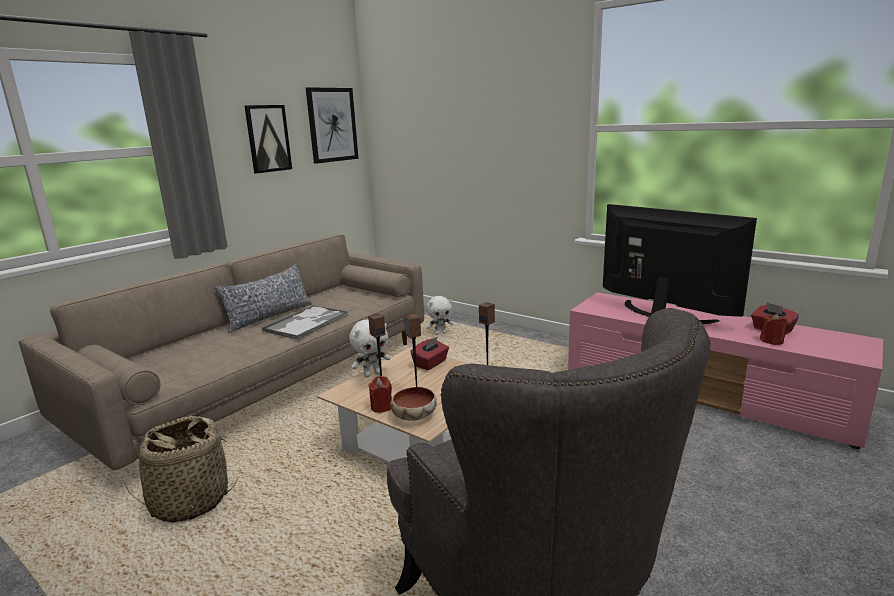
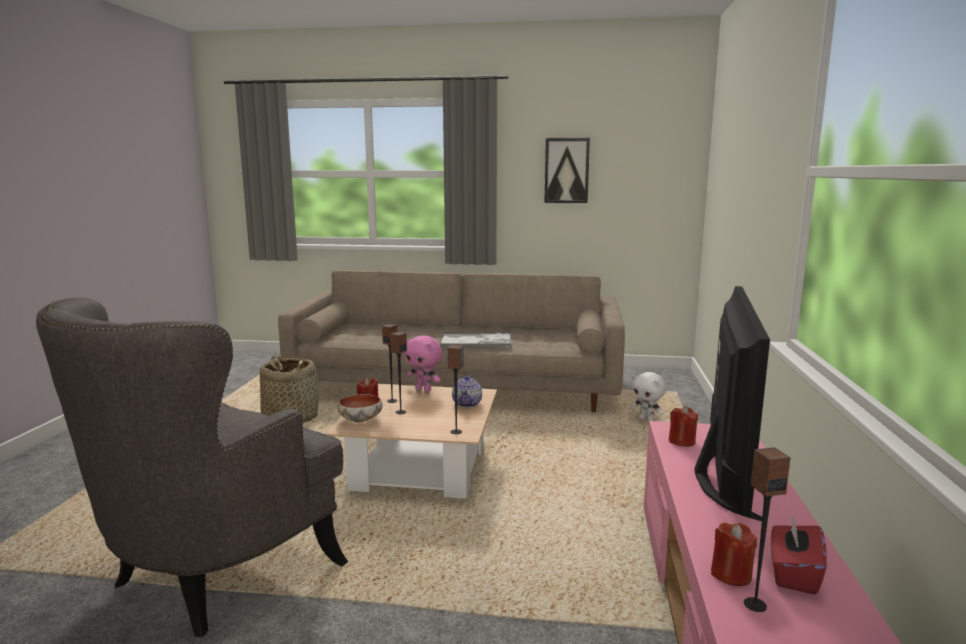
camera: 60 degrees right, 5 degrees down
(269, 316) = (478, 330): pillow -> none
(332, 125) = (654, 160): picture -> none
(372, 374) = (424, 389): white plush toy -> pink plush toy
(431, 363) = (467, 404): red tissue box -> teapot
(609, 311) = (681, 441): none -> red candle
(799, 344) = (754, 604): none -> speaker

